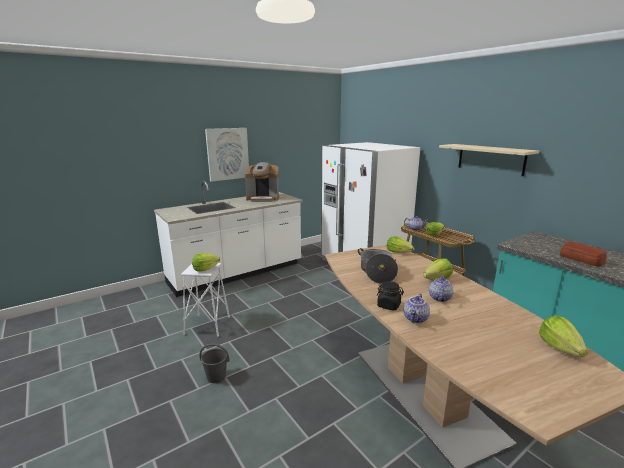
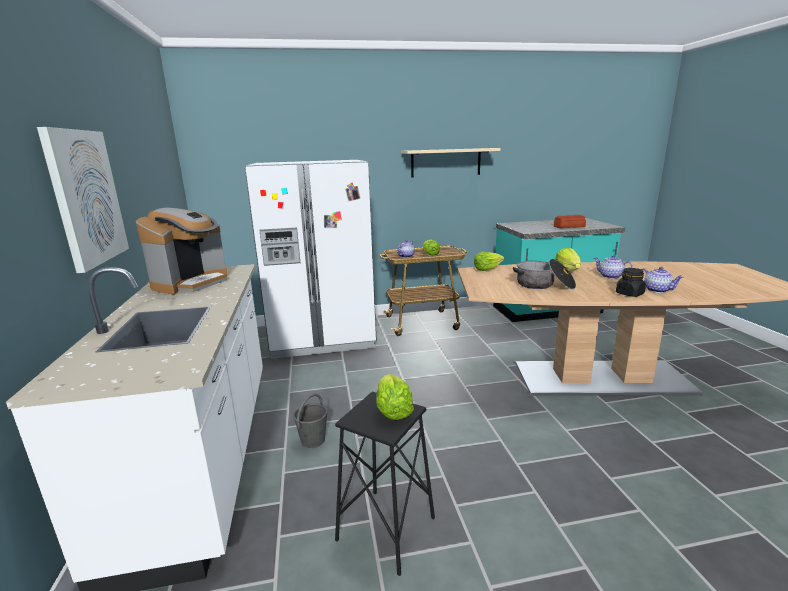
camera: 65 degrees left, 0 degrees up
(207, 325) = (386, 530): white stool -> black stool
(216, 377) = (556, 536): grey bucket -> grey bucket (313, 440)
(559, 348) = (692, 267): lettuce -> none

